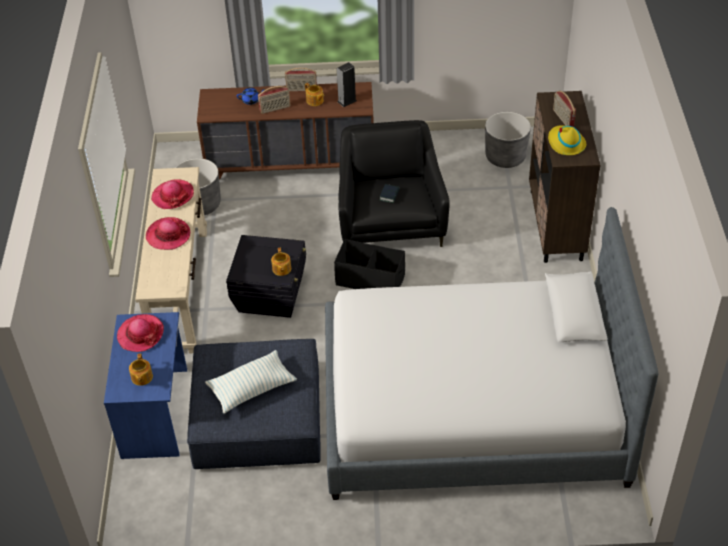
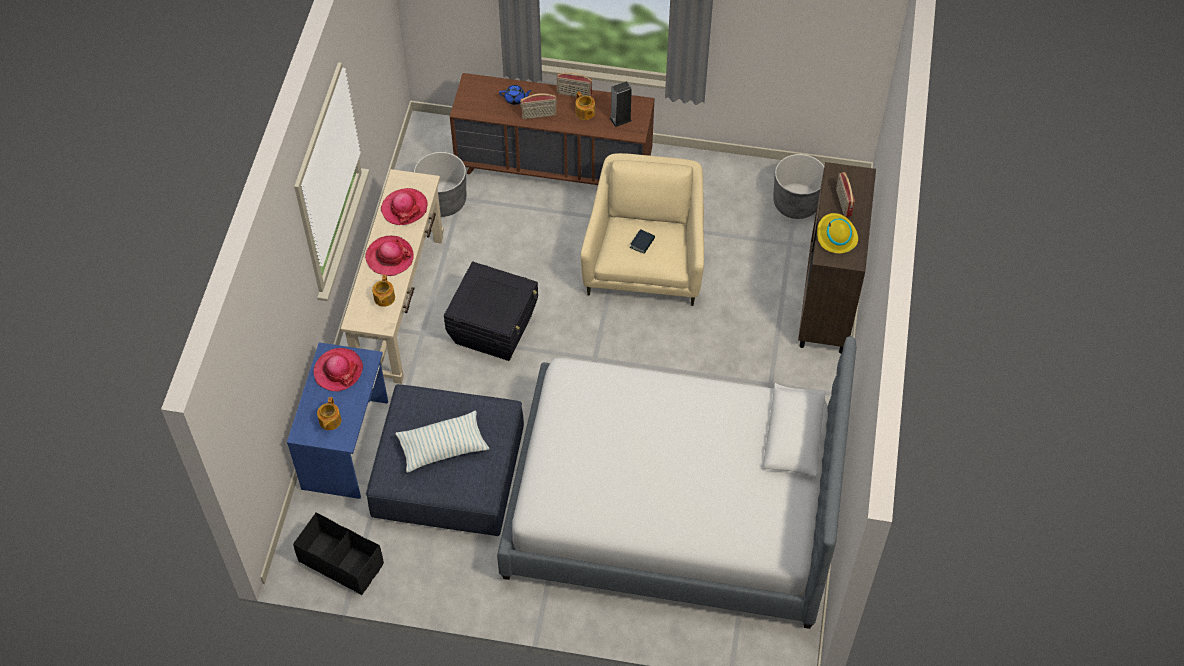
camera: 10 degrees right, 10 degrees up
(281, 269) = (504, 313): teapot -> teapot (384, 298)
(370, 279) = (605, 331): black storage box -> black storage box (341, 562)
(390, 220) = (645, 261): black armchair -> beige armchair

